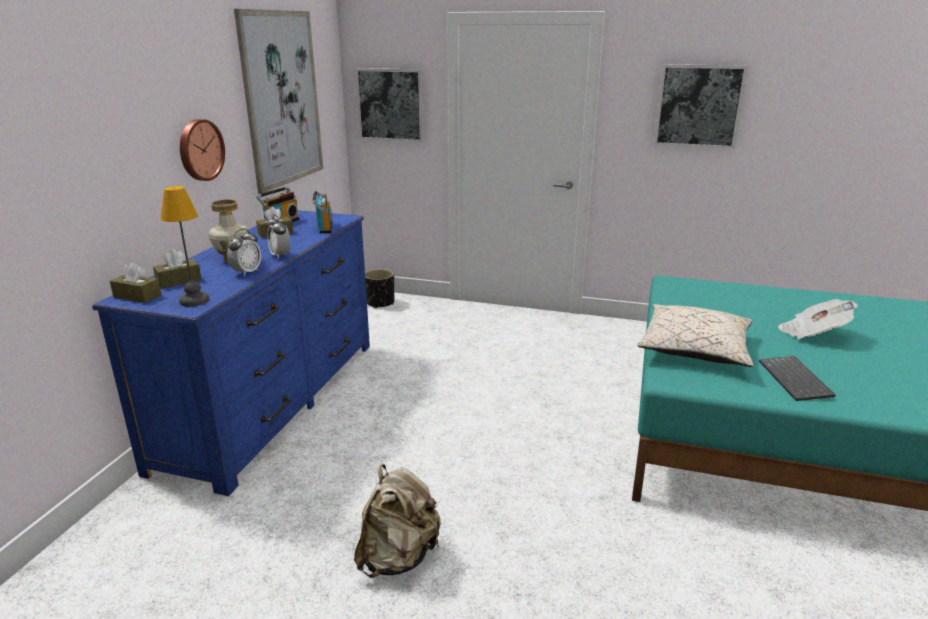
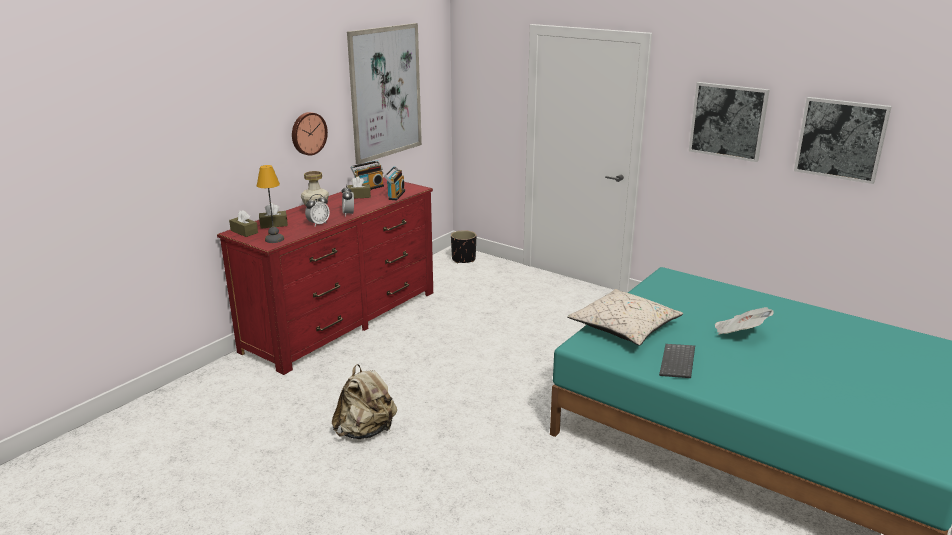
camera: 20 degrees right, 0 degrees up
(274, 400) = (343, 320): blue dresser -> red dresser
(390, 105) = (485, 95): picture -> picture (841, 139)

